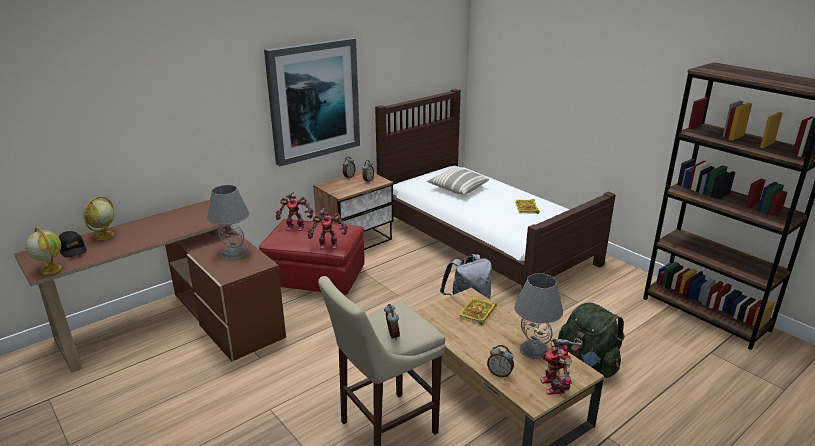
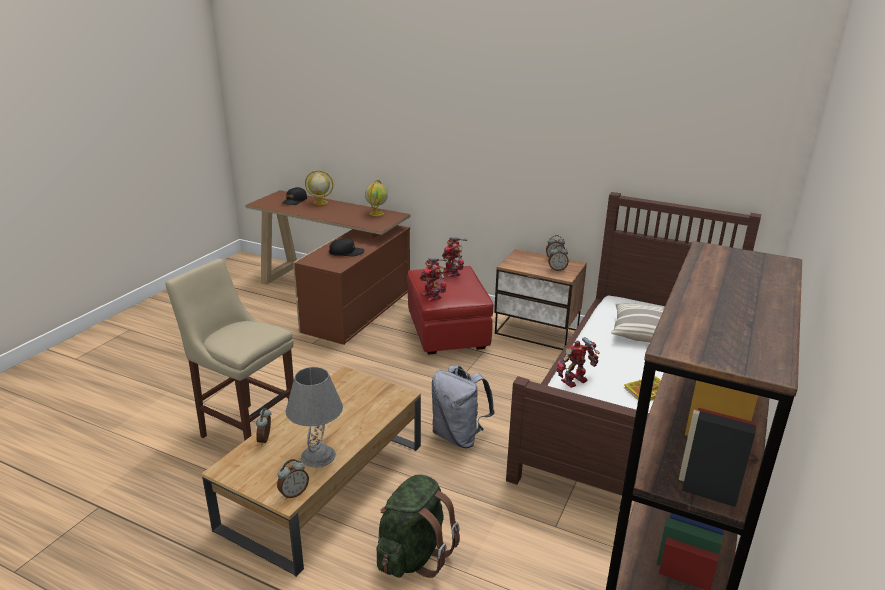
camera: 65 degrees right, 0 degrees up
(50, 269) = (264, 204): globe -> globe (376, 213)
(233, 253) = (346, 252): grey table lamp -> black cap
(313, 100) = (531, 158): picture -> none
(391, 335) = (225, 336): alarm clock -> alarm clock (293, 493)
(477, 313) = (368, 406): book -> none
(554, 385) = (257, 479): toy robot -> toy robot (575, 382)

